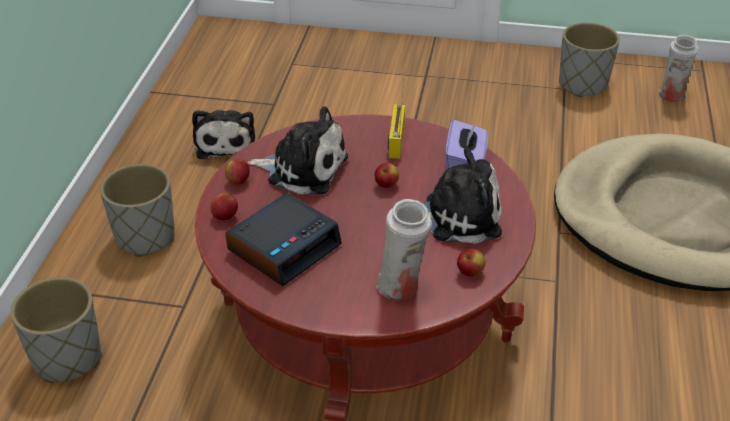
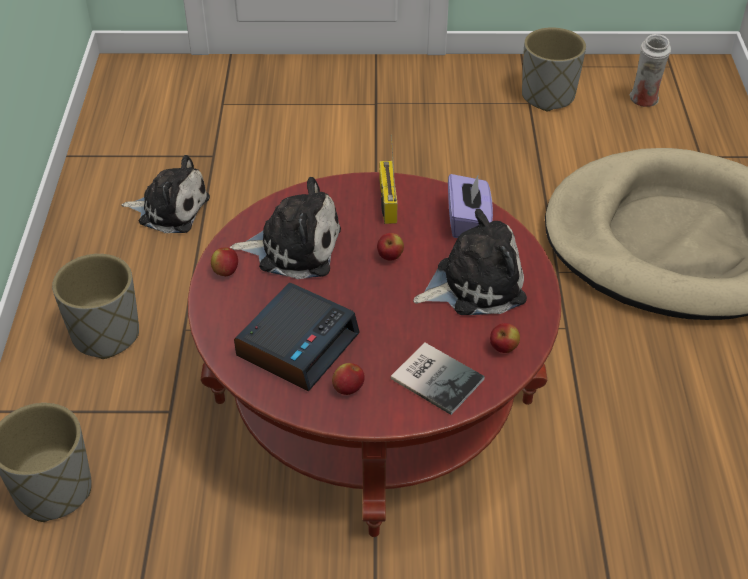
camera: 10 degrees left, 5 degrees up
(225, 217) = (222, 316): apple -> apple (348, 389)
(226, 143) = (170, 209): plush toy -> plush toy turned 60 degrees counterclockwise
(402, 289) = (436, 376): white vase -> book

